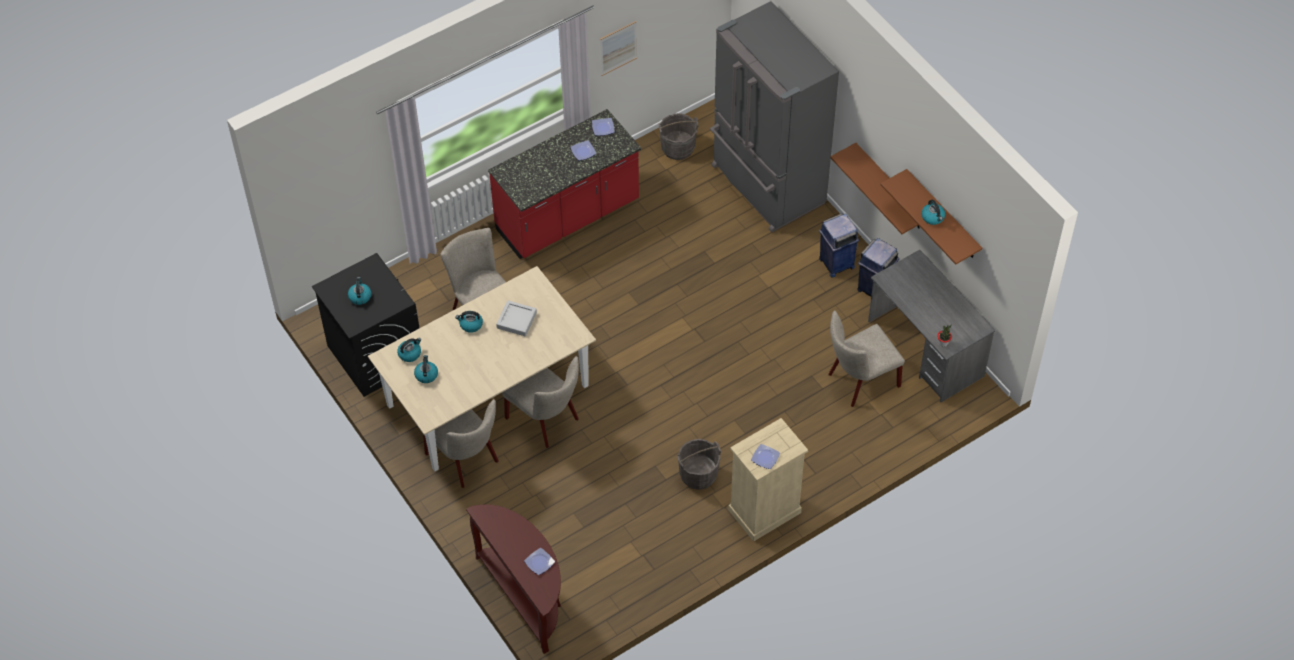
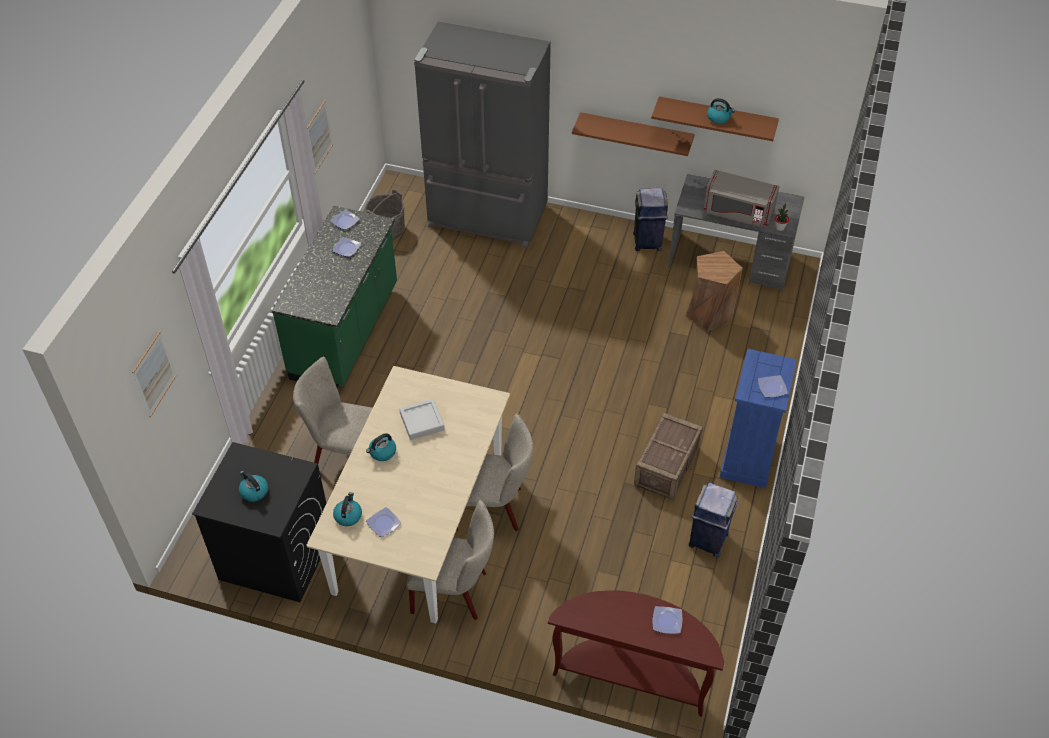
camera: 40 degrees left, 5 degrees down
(340, 174) = (154, 373): none -> picture
(426, 374) = (383, 524): kettle -> plate
(568, 217) = (346, 333): red counter -> green counter
(698, 474) = (666, 465): grey bucket -> crate
(764, 511) = (748, 458): beige dresser -> blue dresser
(836, 263) = (599, 241): blue trash can -> blue trash can (708, 540)
(859, 381) = (709, 313): beige chair -> brown stool
(923, 308) = (738, 212): none -> grey microwave

